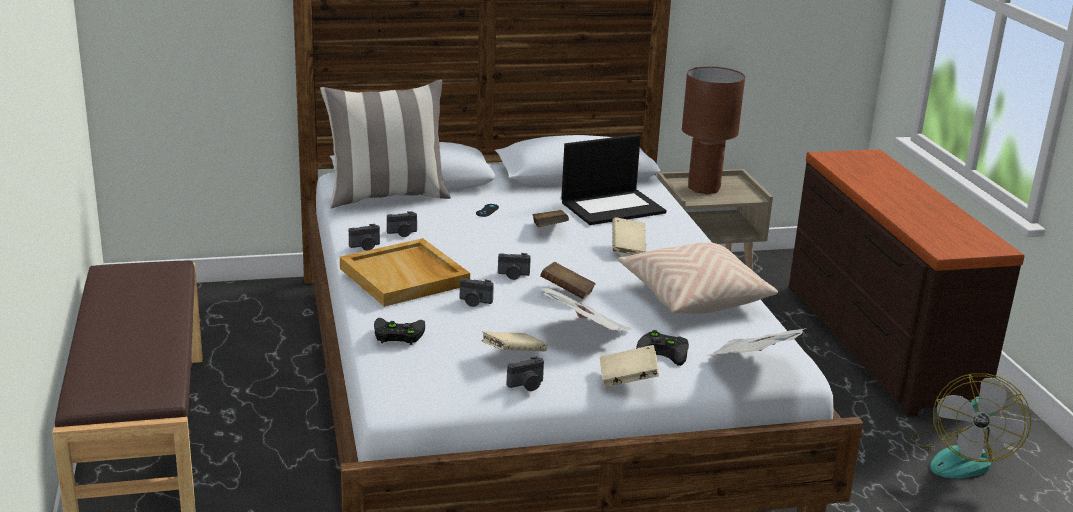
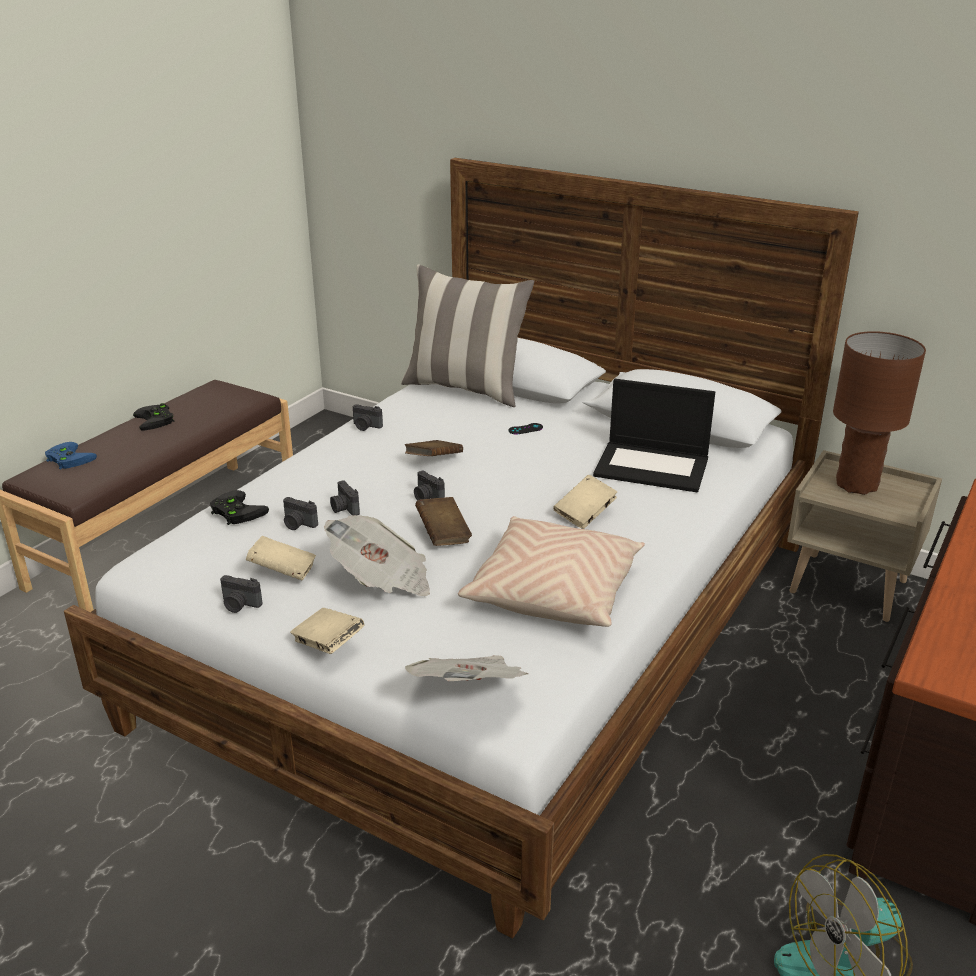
camera: 45 degrees right, 5 degrees up
(88, 374) = (67, 459): none -> blue game controller
(402, 233) = (415, 425): camera -> camera (298, 524)
(405, 277) = (341, 464): beige tray -> none
(549, 229) = (547, 467): brown book -> brown book (434, 461)
(665, 351) = (413, 634): black game controller -> black game controller (156, 420)

